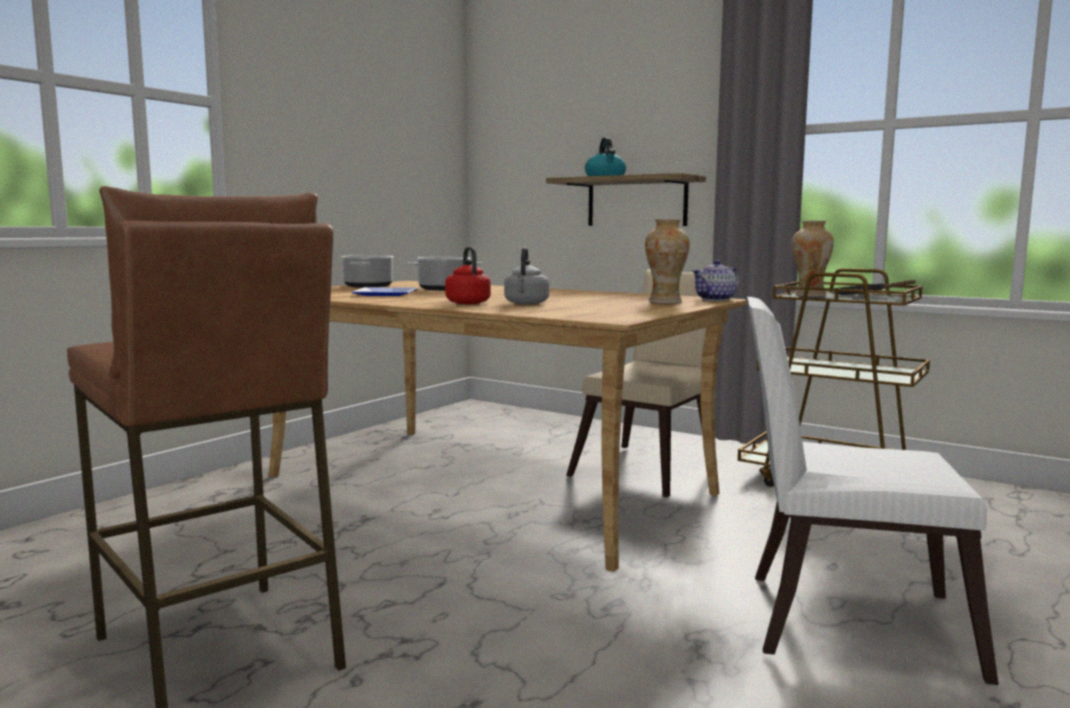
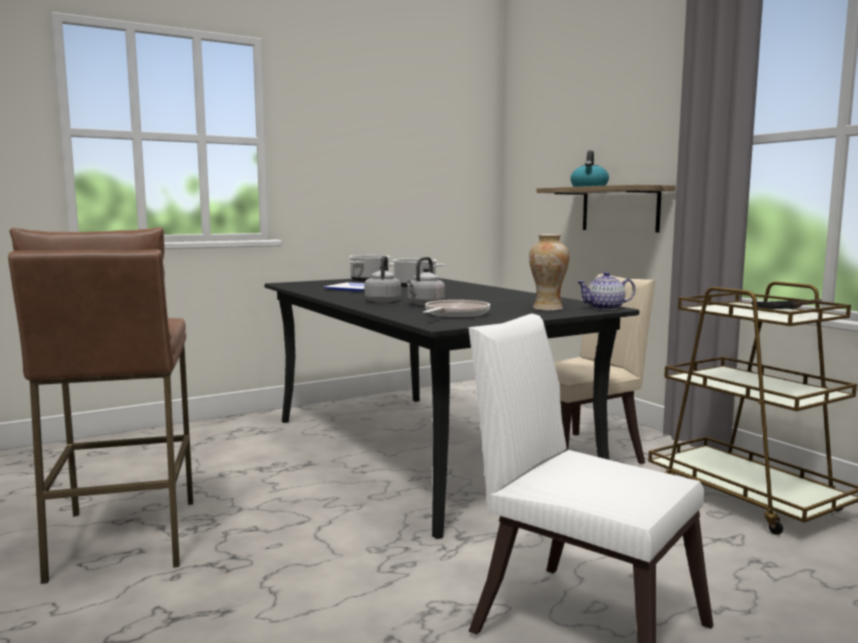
camera: 25 degrees right, 0 degrees up
(467, 303) = (383, 301): red kettle -> grey kettle
(488, 484) = (425, 451): beige dining table -> black dining table
(595, 310) = (454, 314): none -> frying pan
(809, 295) = (721, 308): vase -> none

